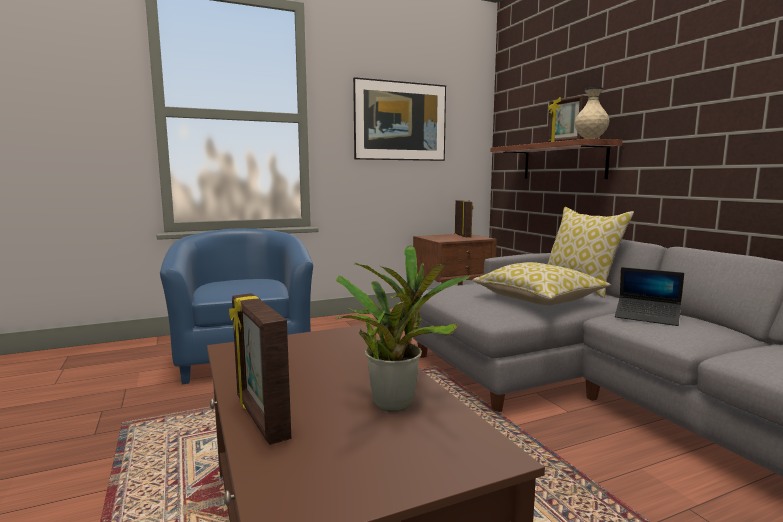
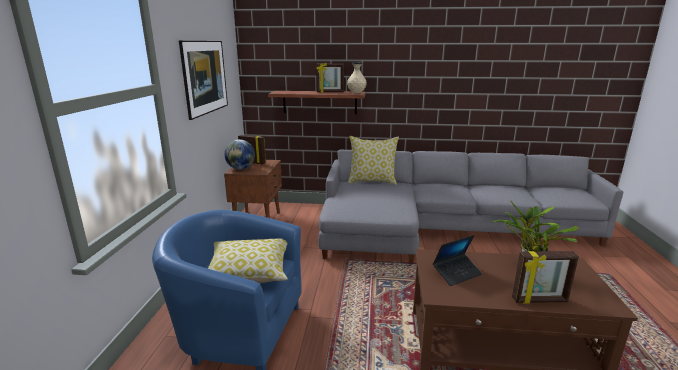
camera: 60 degrees left, 10 degrees up
(436, 236) = (241, 168): none -> globe
(538, 299) = (388, 197): pillow -> pillow (249, 272)
(647, 317) = (434, 190): laptop -> laptop (457, 273)

